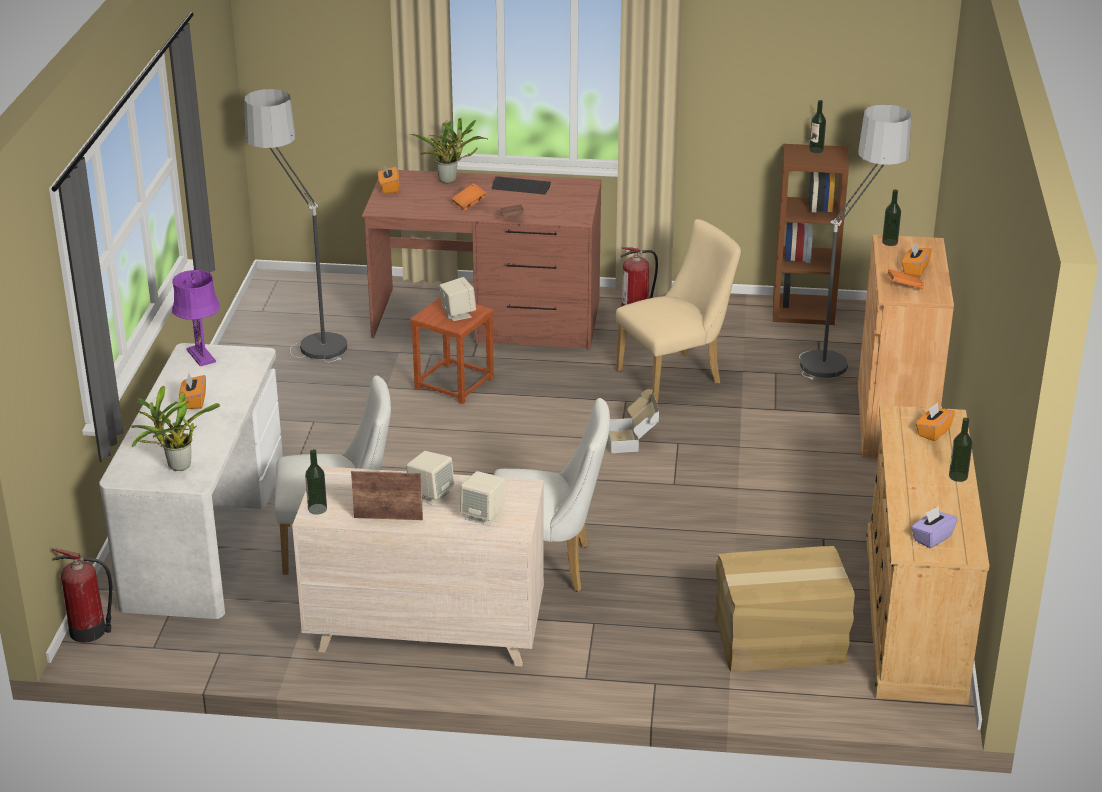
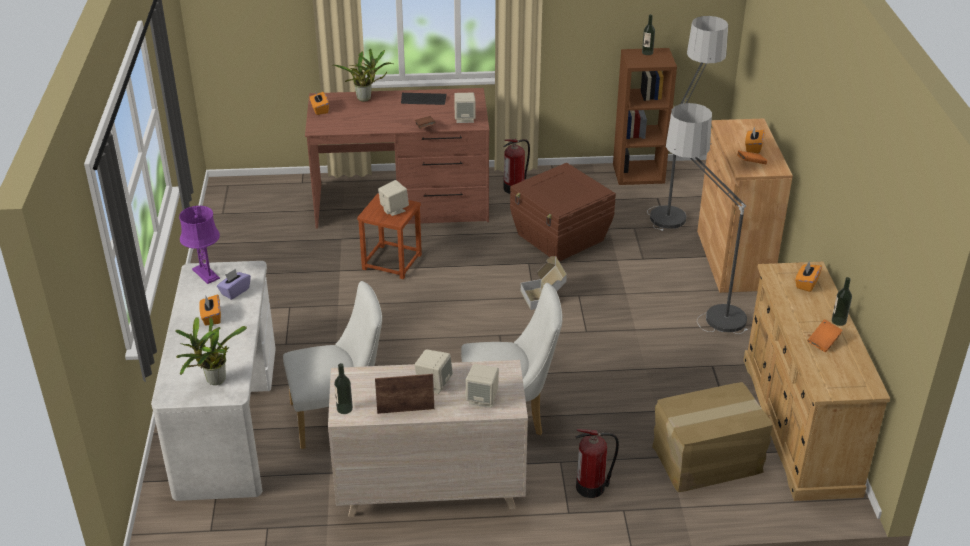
camera: 10 degrees left, 5 degrees up
(90, 631) = (153, 522): fire extinguisher -> fire extinguisher (592, 487)
(303, 334) = (261, 231): floor lamp -> floor lamp (698, 307)
(469, 204) = (387, 118): orange book -> orange book (823, 342)
(565, 212) = (465, 119): none -> beige speaker
(676, 376) = (560, 238): beige chair -> brown storage box
(889, 242) = (726, 125): bottle -> none
(932, 538) = (839, 378): purple tissue box -> purple tissue box (235, 291)

